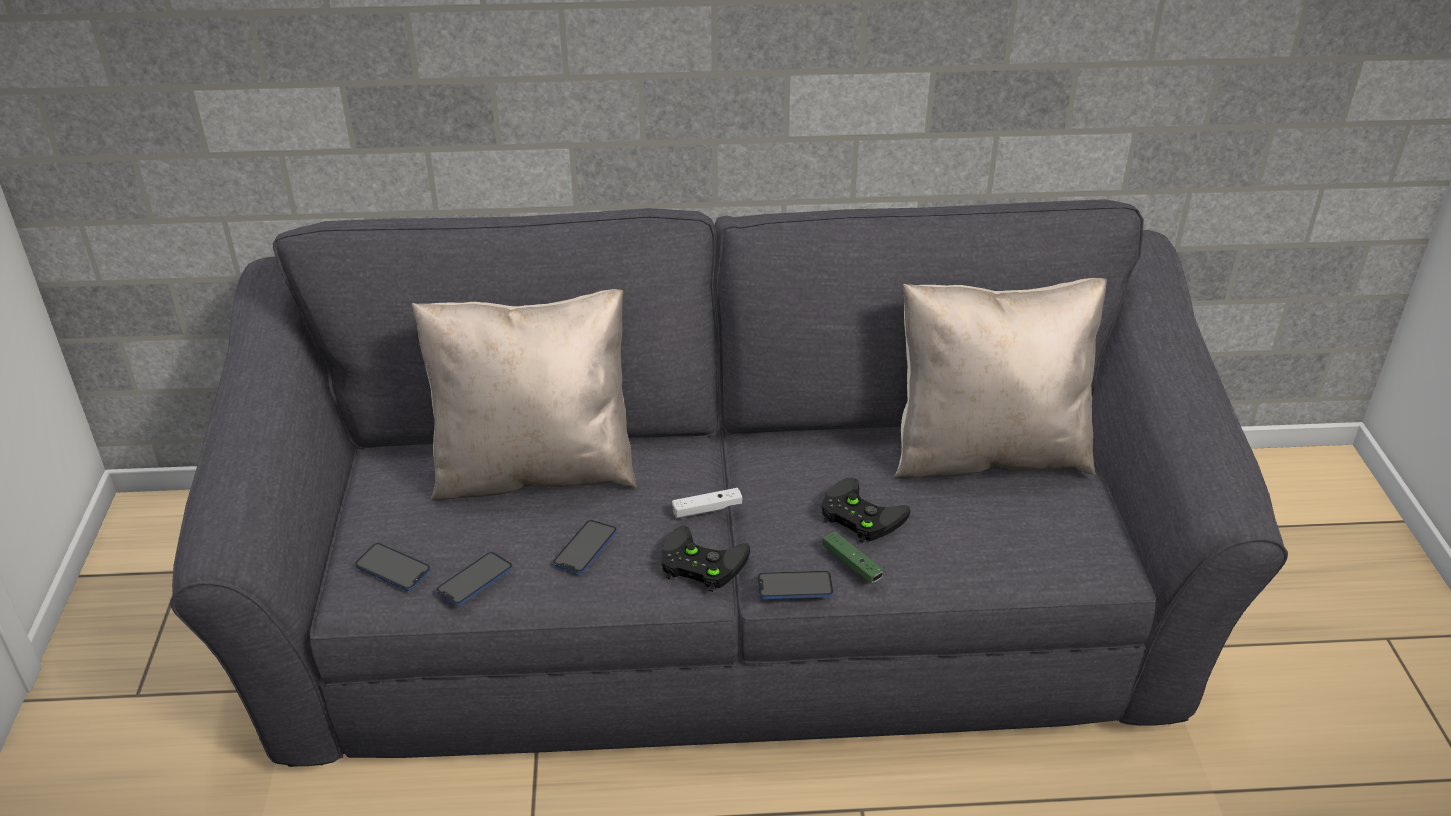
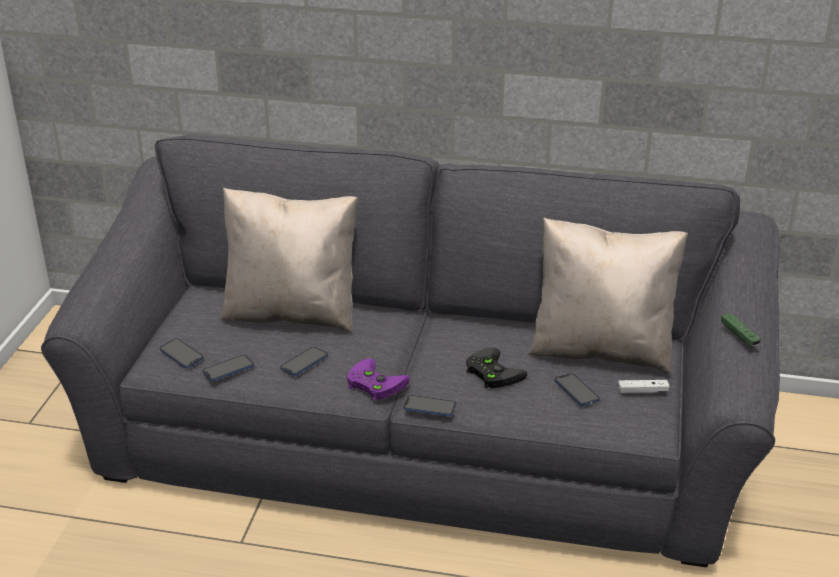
camera: 15 degrees right, 5 degrees down
(698, 564) = (373, 383): black game controller -> purple game controller
(707, 509) = (393, 353): white game controller -> white game controller (642, 391)
(852, 564) = (473, 400): green game controller -> green game controller (739, 335)
(985, 523) = (576, 391): none -> phone

